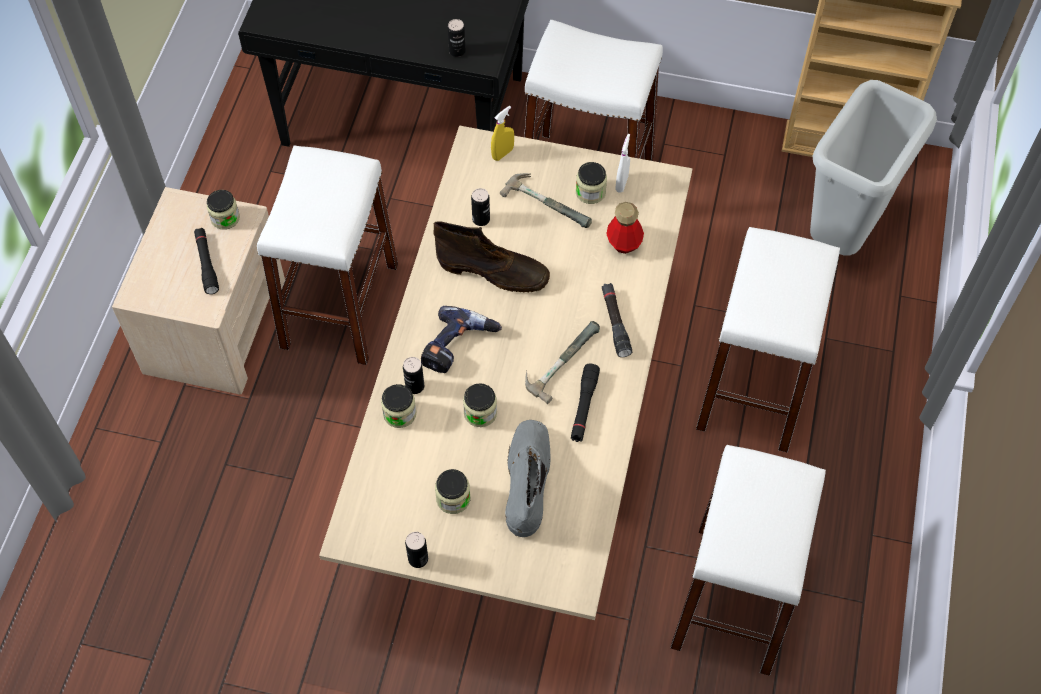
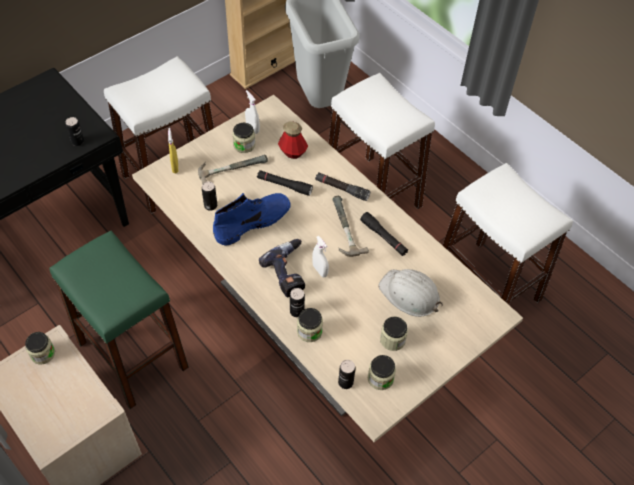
camera: 55 degrees left, 5 degrees down
(206, 264) = (67, 387): black flashlight -> black flashlight (284, 185)
(340, 305) = (132, 354): white stool -> green stool
(418, 559) = (419, 384): can -> can (345, 382)
(480, 413) = (345, 289): jar -> jar (380, 378)
(484, 373) = (320, 270): none -> white spray bottle
(494, 271) = (253, 222): brown boot -> blue boot
(527, 480) = (410, 294): grey boot -> white hard hat

